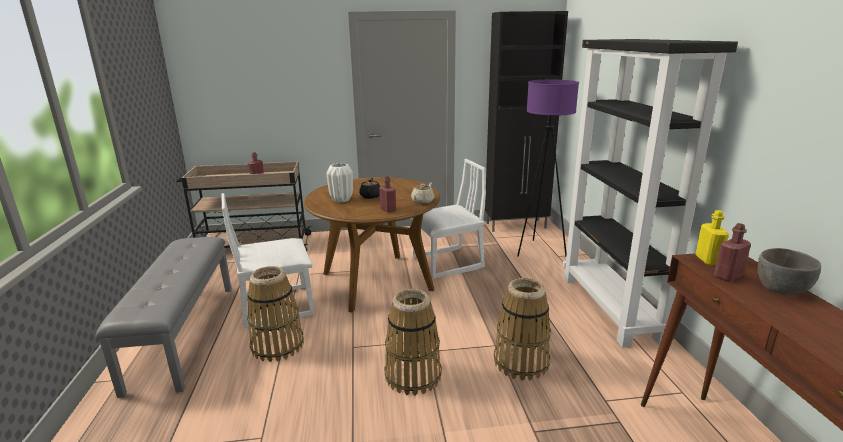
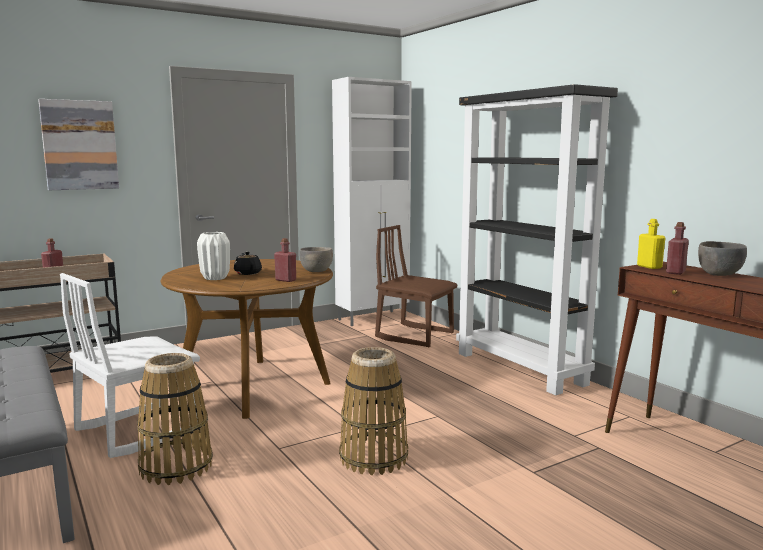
camera: 25 degrees left, 10 degrees down
(281, 79) = (79, 145): none -> picture
(423, 201) = (316, 271): beige teapot -> grey bowl
(447, 263) = (325, 358): white chair -> none
(517, 226) = (373, 318): black cabinet -> white cabinet
(521, 362) = (475, 424): basket -> none
(539, 251) = (415, 335): purple floor lamp -> brown chair

